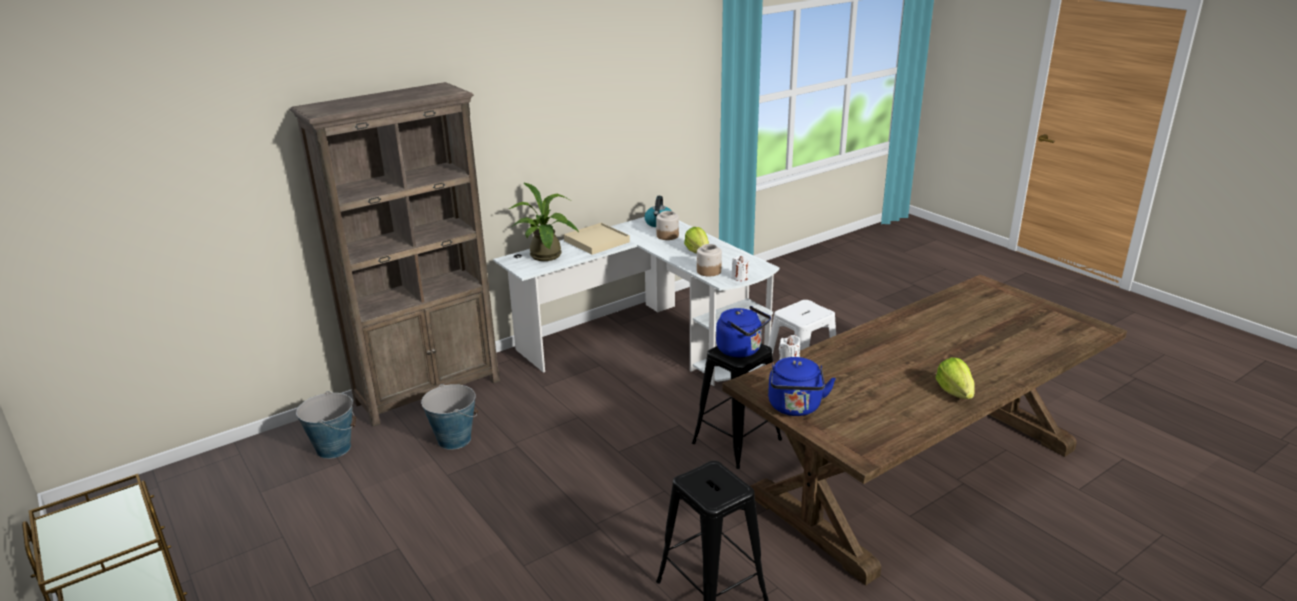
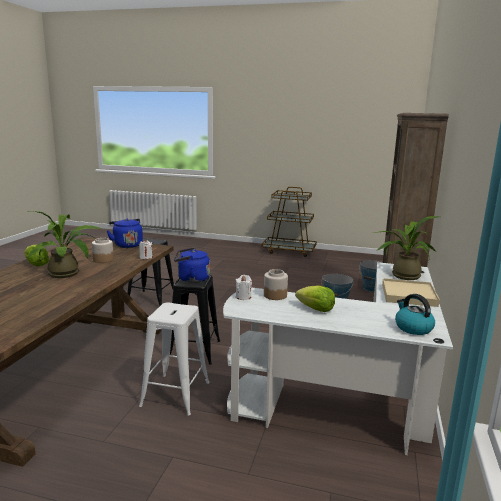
camera: 140 degrees right, 10 degrees down
(667, 236) = (373, 317): jar -> jar (103, 260)
(910, 356) = (67, 274): none -> potted plant

